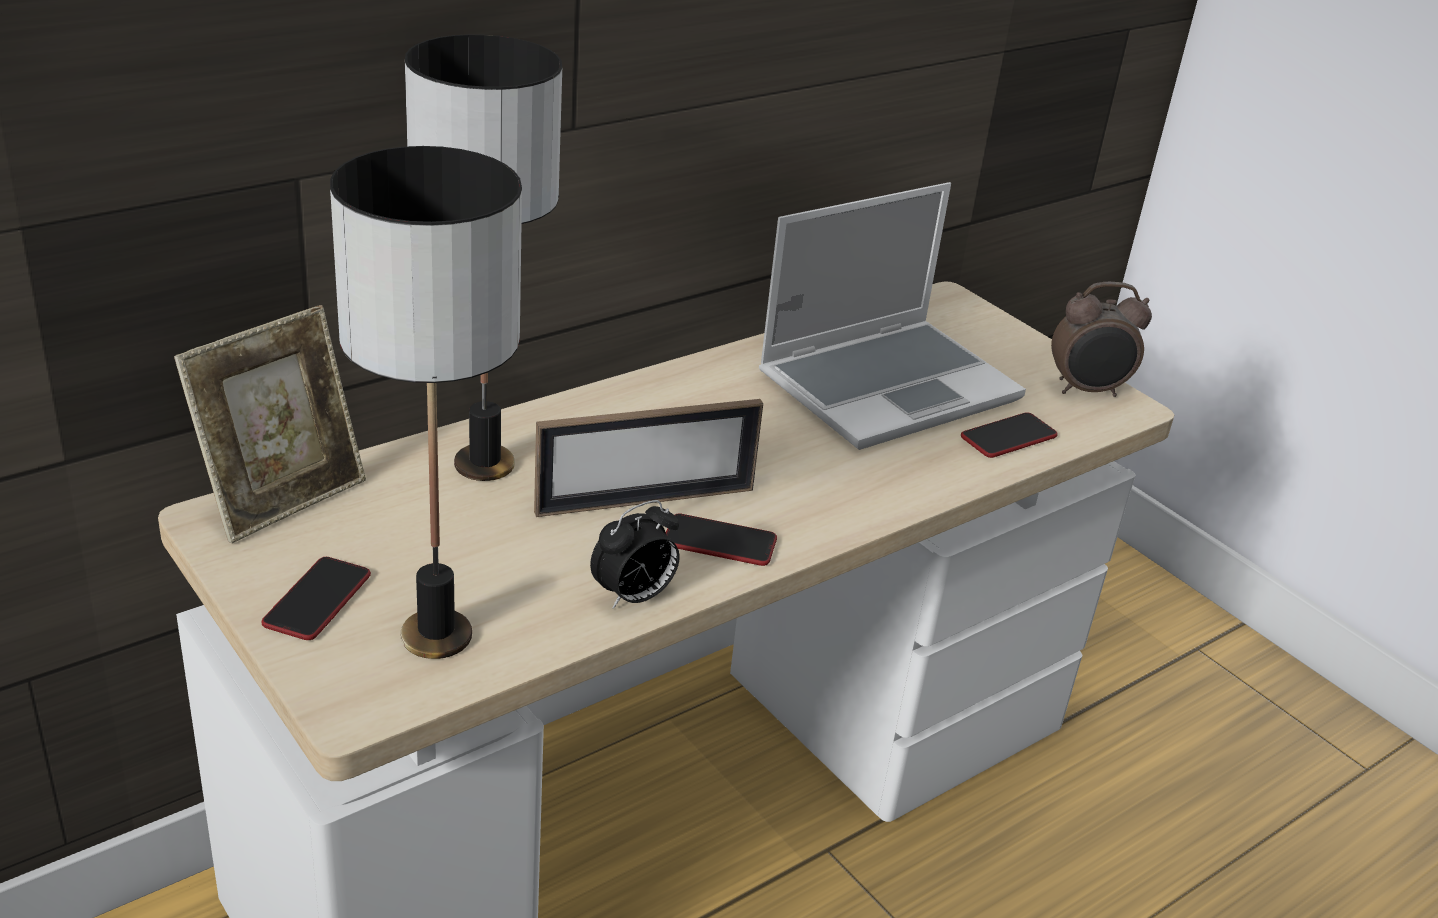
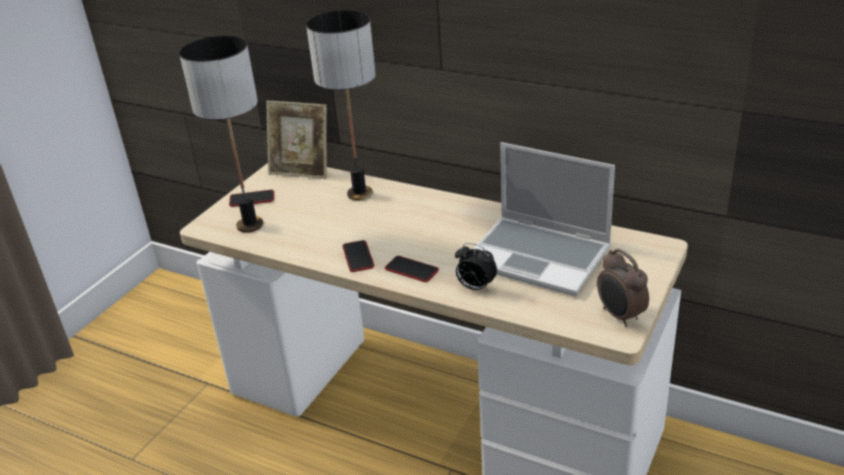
camera: 70 degrees right, 0 degrees up
(634, 597) = (304, 252): alarm clock -> alarm clock (475, 287)
(645, 501) = (370, 232): picture frame -> none
(1008, 437) = (533, 303): phone -> phone (411, 270)

